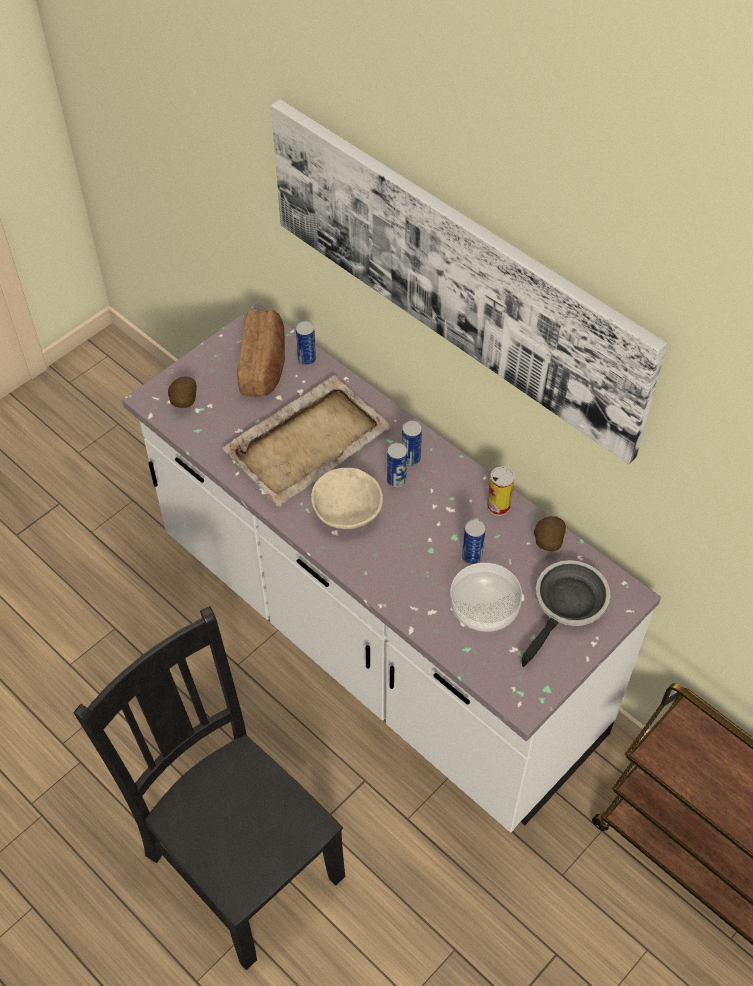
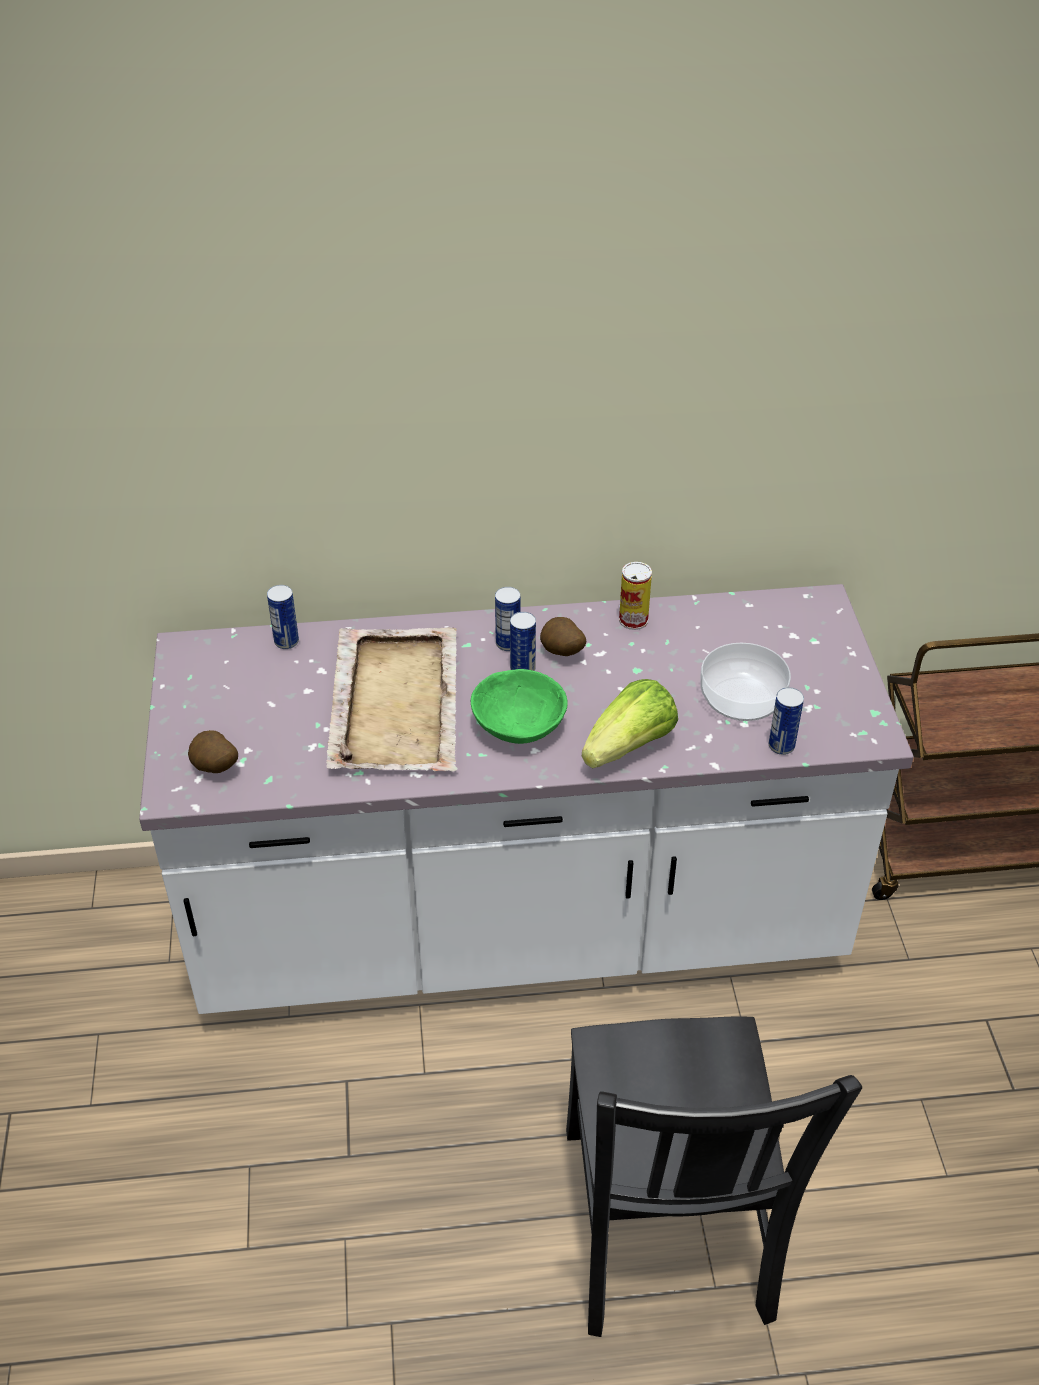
camera: 50 degrees left, 10 degrees down
(240, 860) = (666, 1230): black chair -> black chair turned 90 degrees counterclockwise
(264, 365) = (249, 676): bread -> none
(346, 510) = (517, 725): beige bowl -> green bowl
(384, 576) = (629, 746): none -> lettuce
(454, 273) = (491, 364): picture -> none
(472, 557) = (673, 672): can -> can (781, 746)
(547, 543) = (710, 615): potato -> potato (561, 653)
(567, 606) = (795, 644): frying pan -> none

